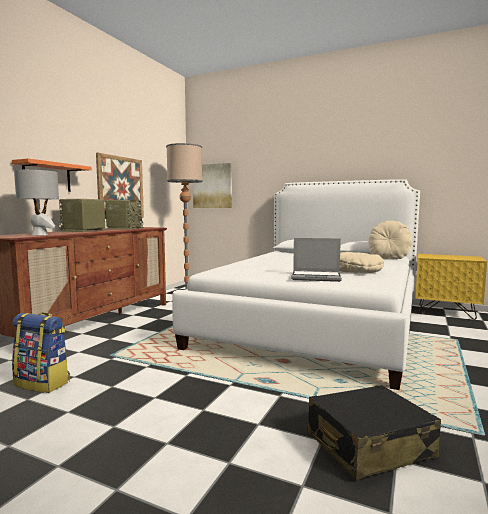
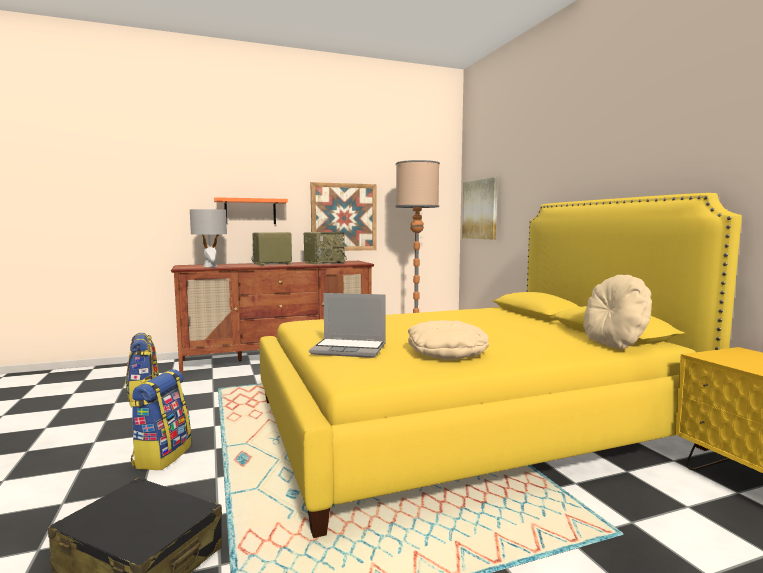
camera: 45 degrees right, 0 degrees up
(207, 405) = (162, 456): none -> backpack
(315, 323) = (463, 422): white bed -> yellow bed
(316, 277) = (350, 349): laptop -> laptop turned 45 degrees counterclockwise

